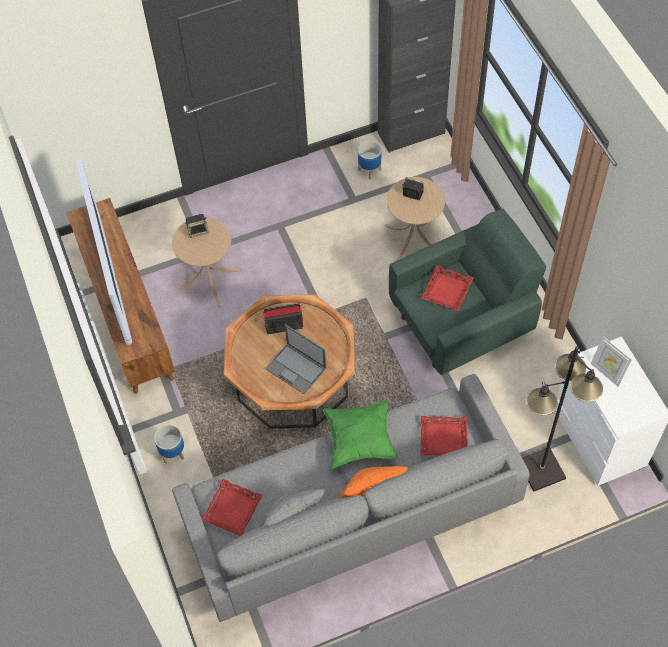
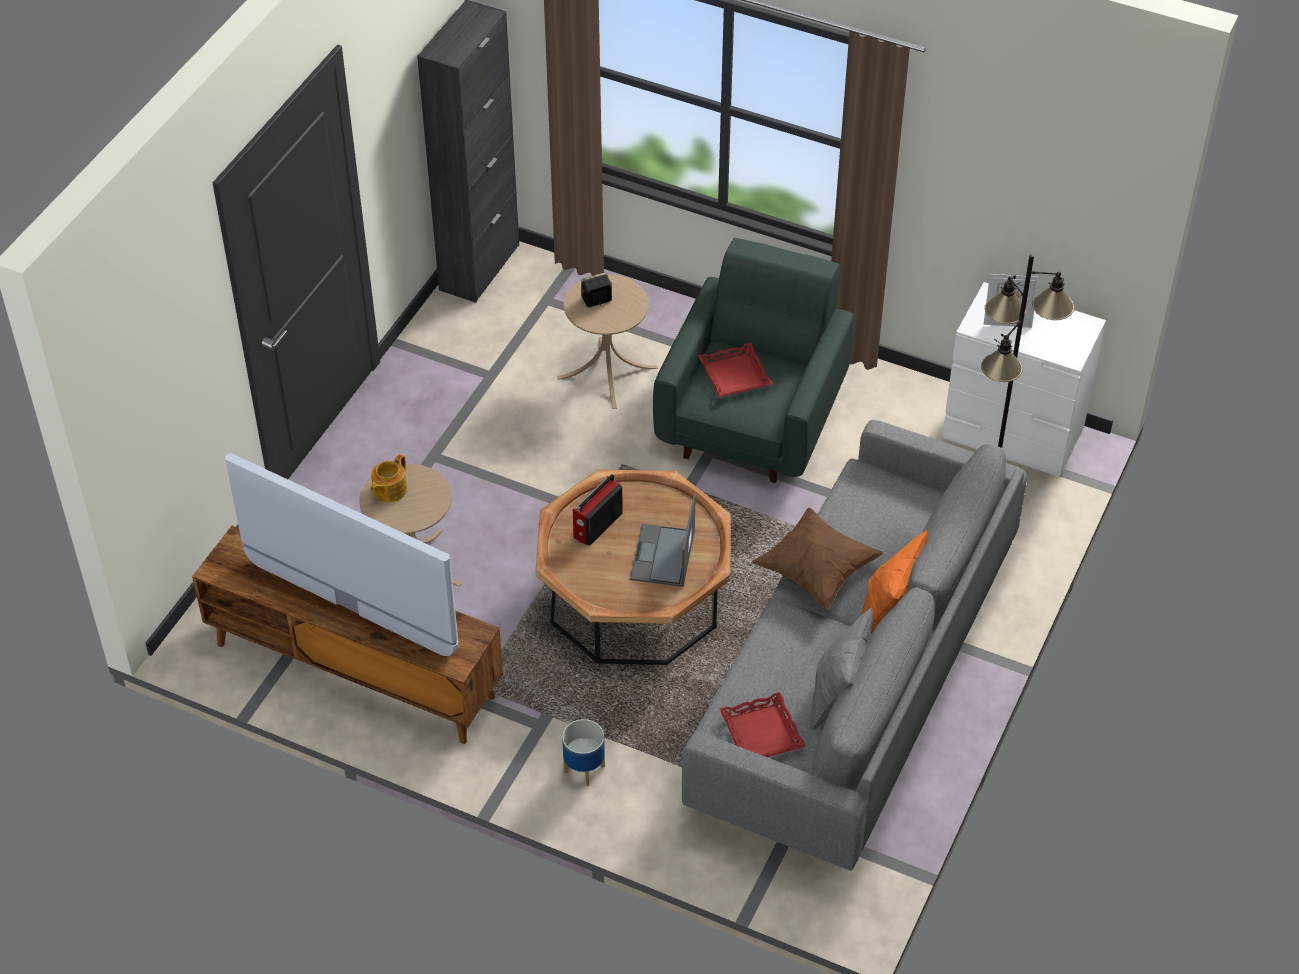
camera: 45 degrees left, 10 degrees down
(198, 231) = (389, 490): speaker -> teapot
(296, 369) = (663, 556): laptop -> laptop turned 105 degrees clockwise
(360, 440) = (816, 572): green pillow -> brown pillow
(369, 169) = (474, 333): planter -> none
(443, 438) = (898, 509): red tray -> none

